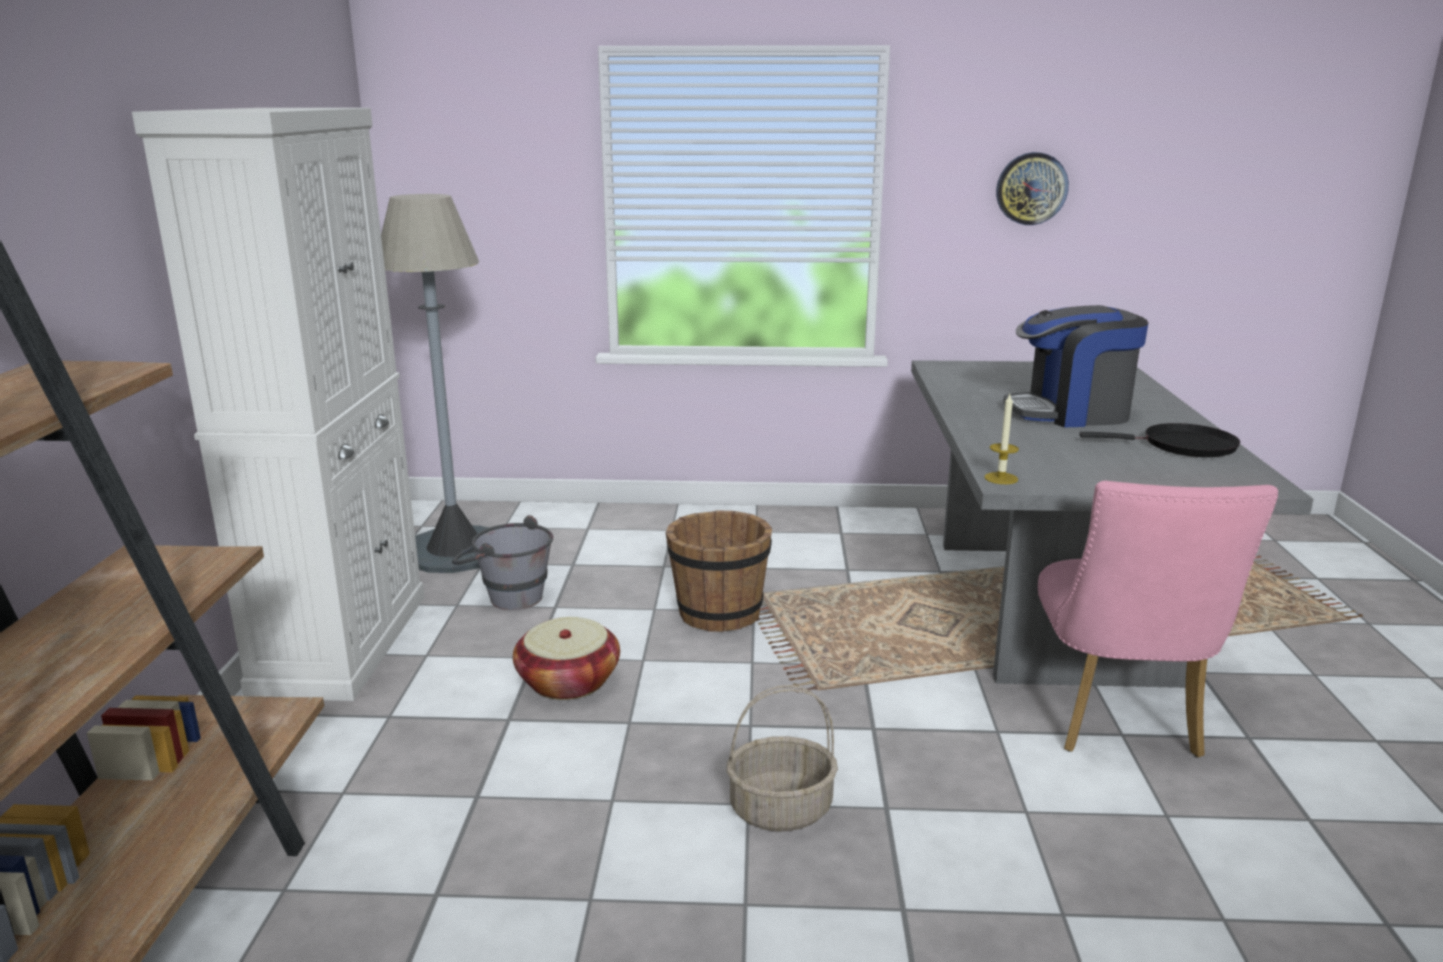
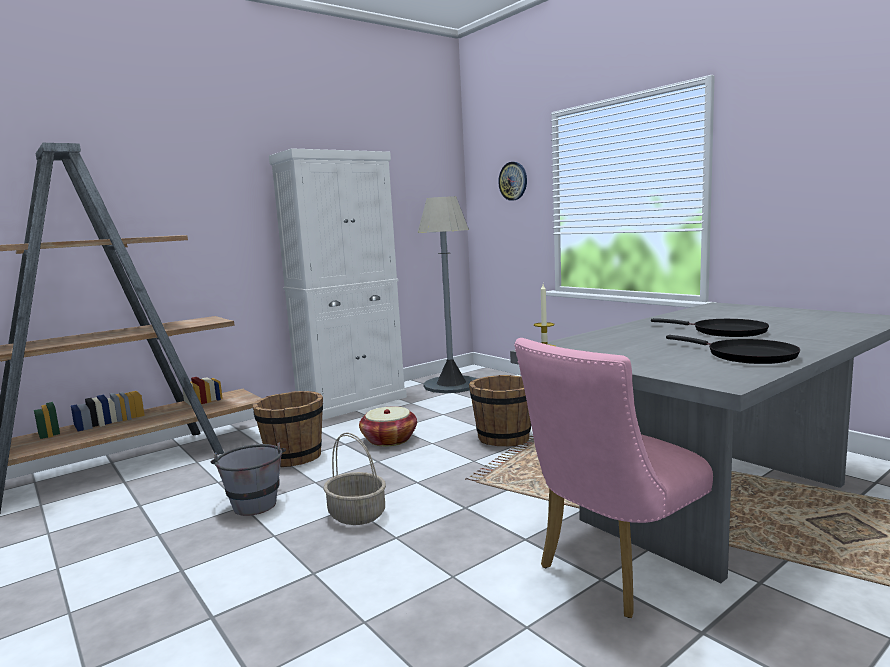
camera: 50 degrees right, 10 degrees down
(473, 781) = (294, 457): none -> brown bucket
(506, 596) = (433, 405): grey bucket -> grey bucket (254, 502)
(1031, 188) = (831, 165): wall clock -> wall clock (513, 181)
(1070, 413) = (724, 332): coffee machine -> black frying pan

